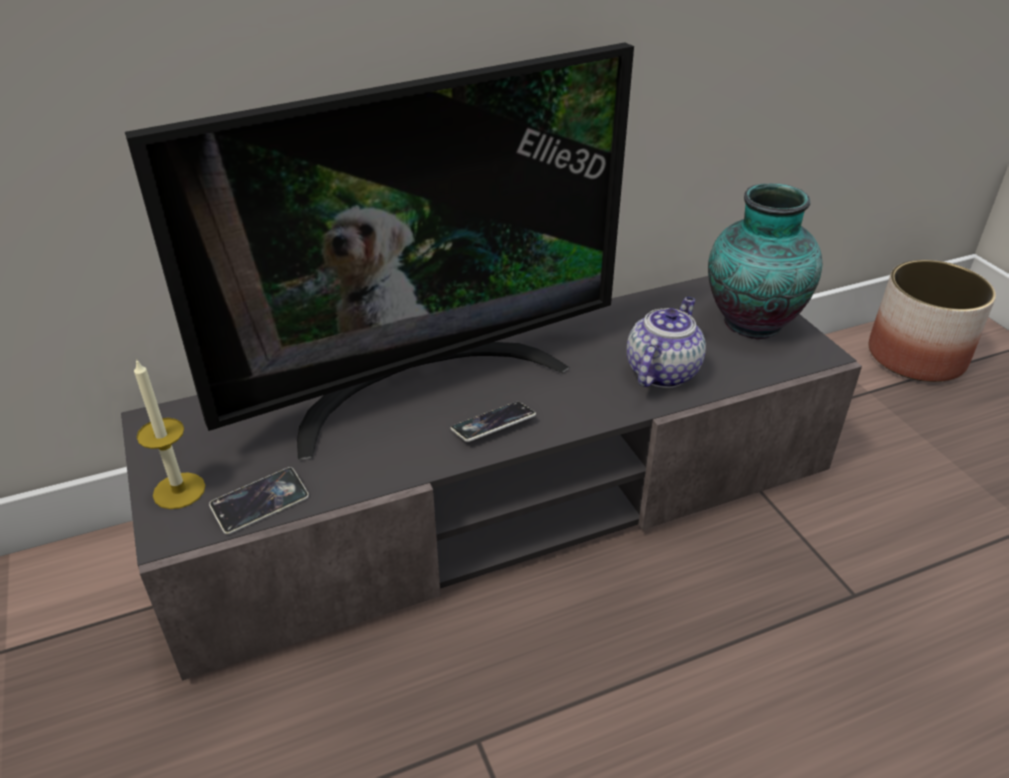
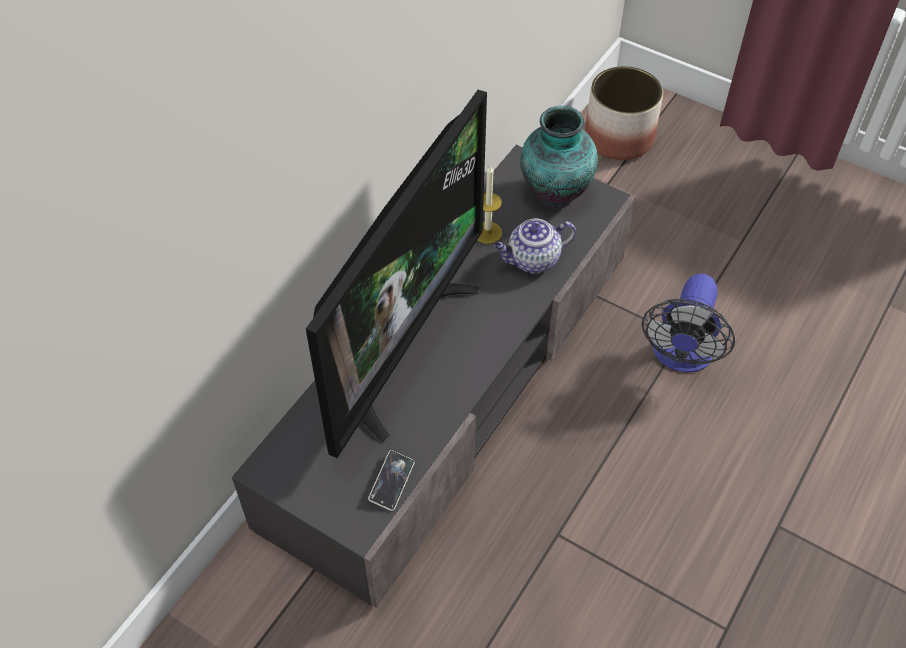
camera: 35 degrees left, 15 degrees up
(179, 490) = (334, 503): candle -> candle (487, 232)
(493, 425) = (471, 354): phone -> none
(662, 371) = (532, 261): teapot -> teapot turned 105 degrees counterclockwise
(836, 617) = (681, 356): none -> fan

